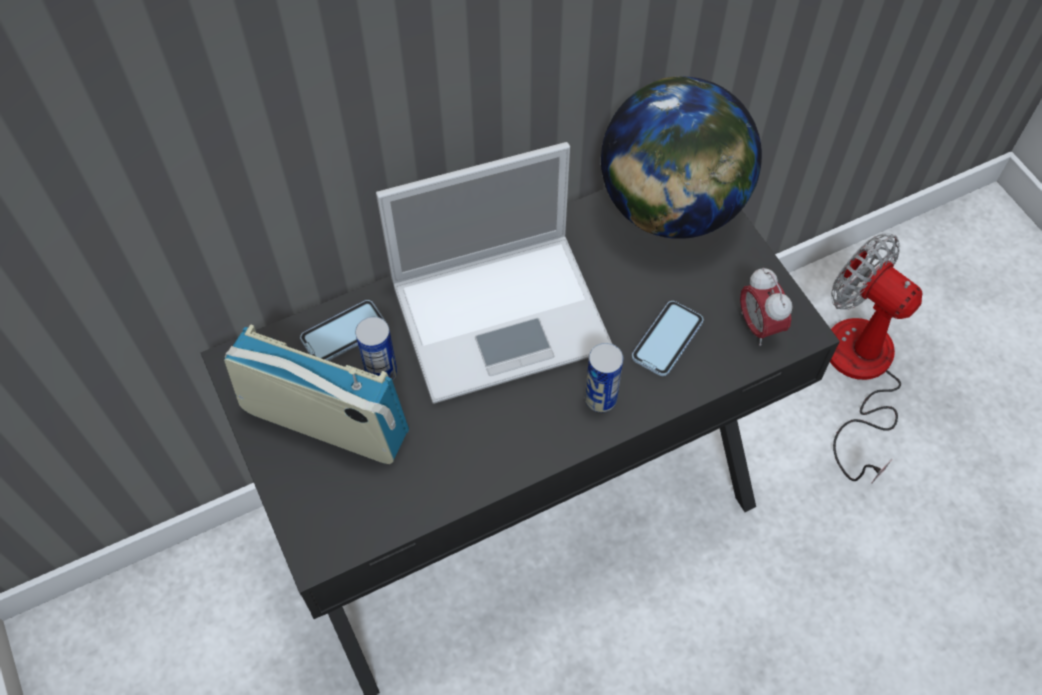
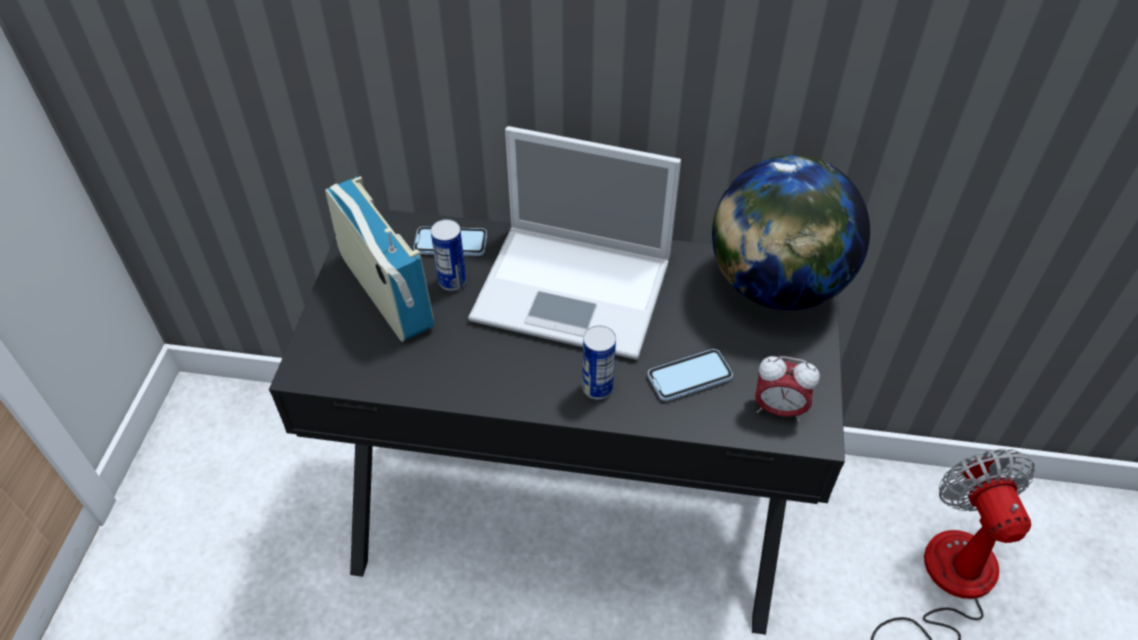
camera: 35 degrees right, 10 degrees down
(758, 326) = (778, 409): alarm clock -> alarm clock turned 90 degrees counterclockwise

